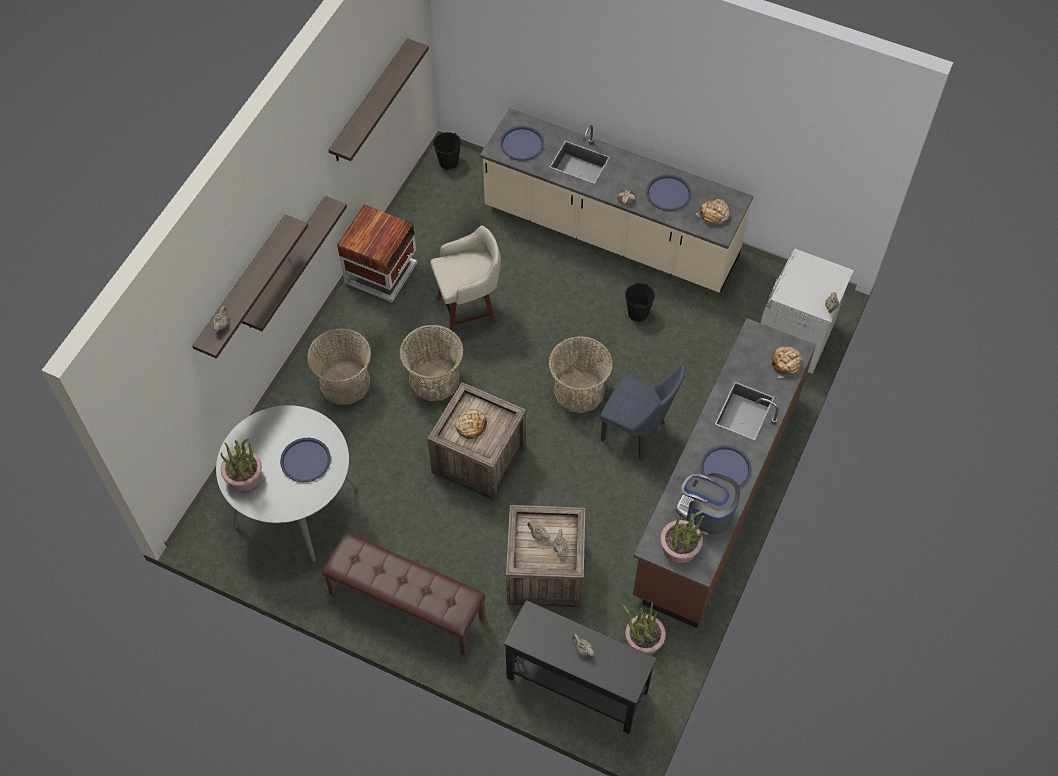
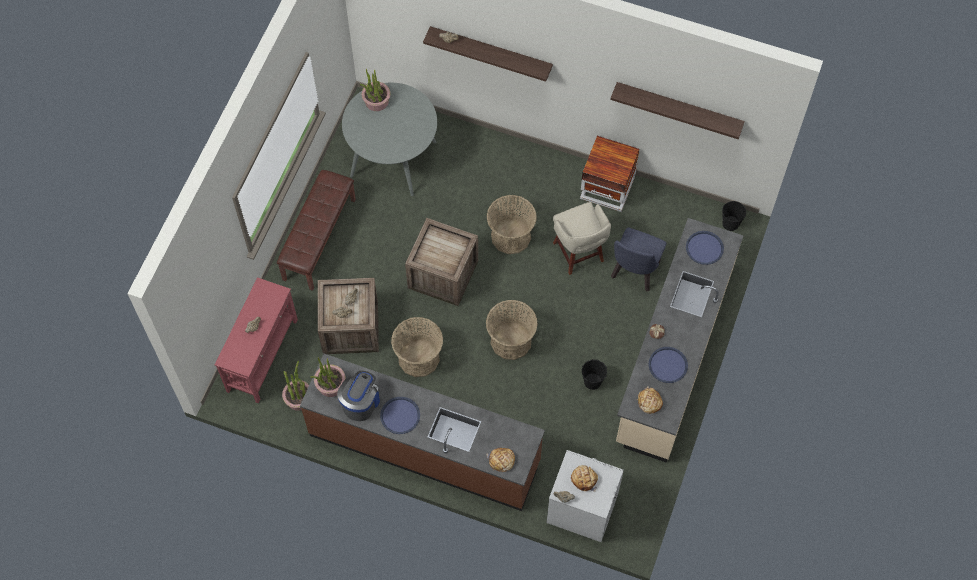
camera: 85 degrees right, 5 degrees up
(285, 264) = (538, 86): shelf -> none
(305, 460) = (392, 136): blue tray -> none
(345, 382) = (501, 175): basket -> basket (419, 358)
(471, 426) = (440, 246): bread -> bread (584, 479)
(576, 684) = (263, 355): black console table -> red console table
(638, 434) = (475, 387): blue chair -> blue chair (634, 273)

